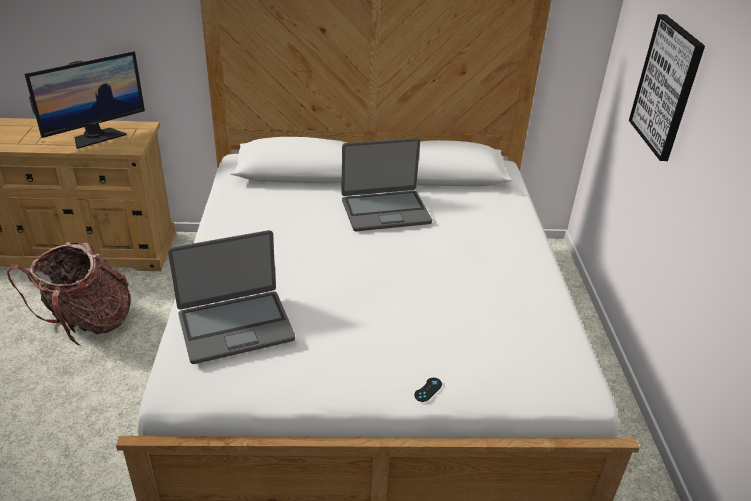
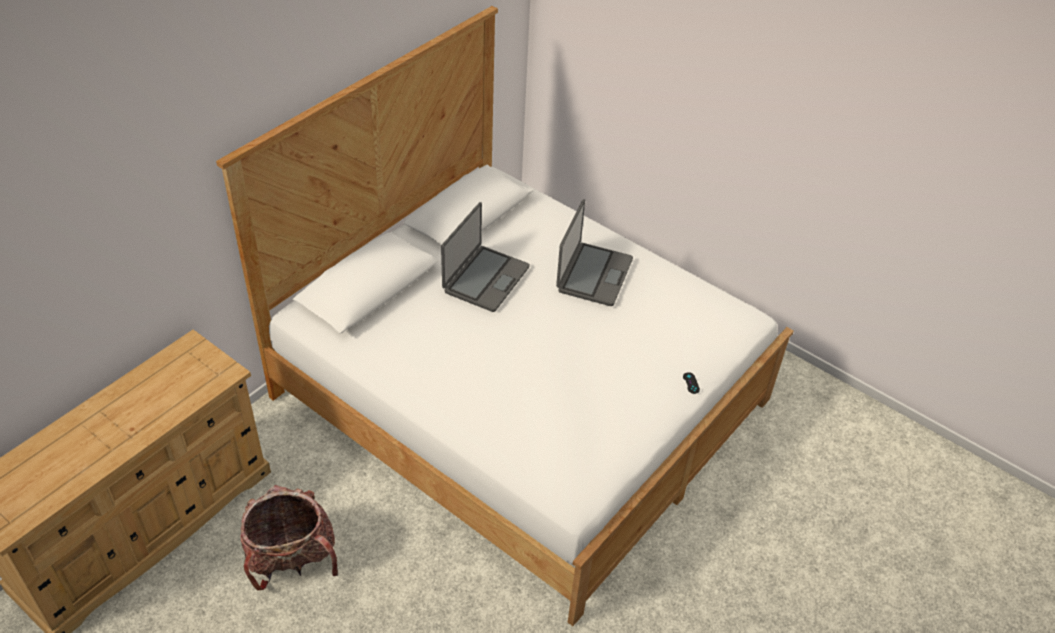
camera: 50 degrees left, 10 degrees up
(96, 137) = (171, 386): monitor -> none
(235, 326) = (546, 438): laptop -> laptop (593, 275)
(666, 87) = (640, 68): picture -> none

